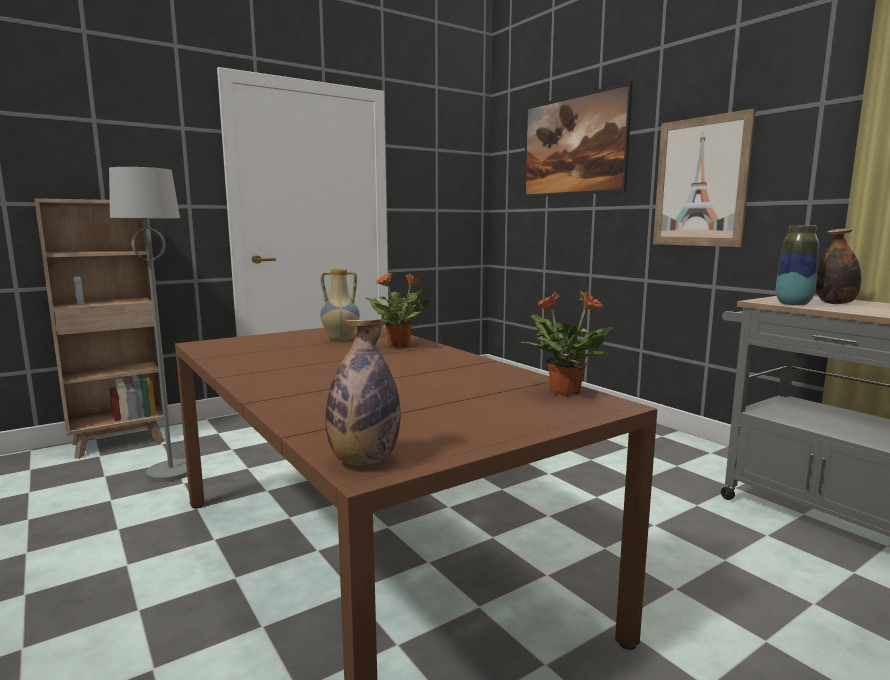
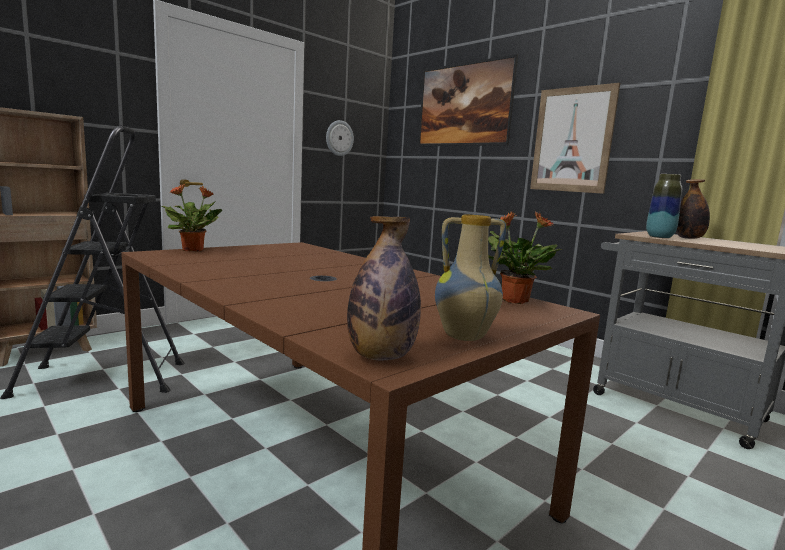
camera: 10 degrees left, 0 degrees up
(171, 472) = (104, 378): grey floor lamp -> step ladder
(340, 340) = (284, 255): vase -> vase (464, 337)
(400, 345) = (342, 261): potted plant -> potted plant (194, 250)
(430, 195) = (339, 138): none -> wall clock

